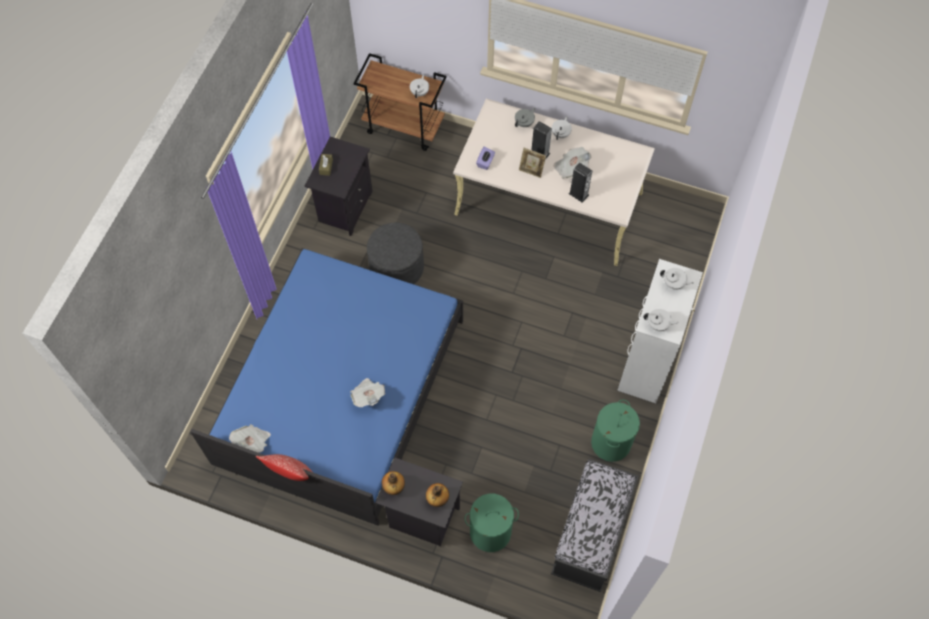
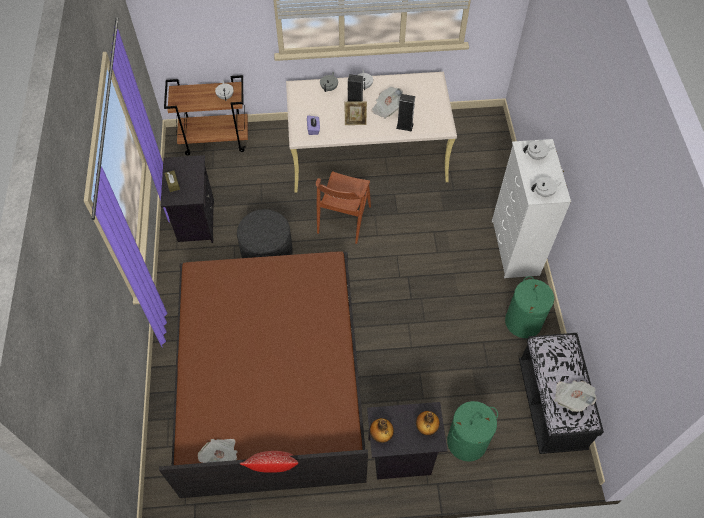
camera: 25 degrees left, 5 degrees down
(341, 391) = (271, 377): blue bed -> brown bed
(368, 396) = (309, 365): newspaper -> newspaper (571, 398)
(488, 263) = (343, 220): none -> brown chair

